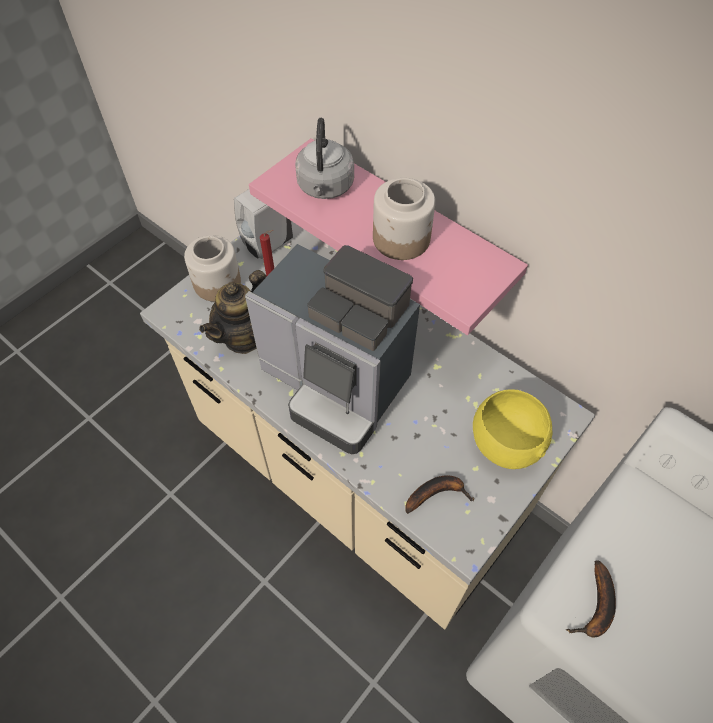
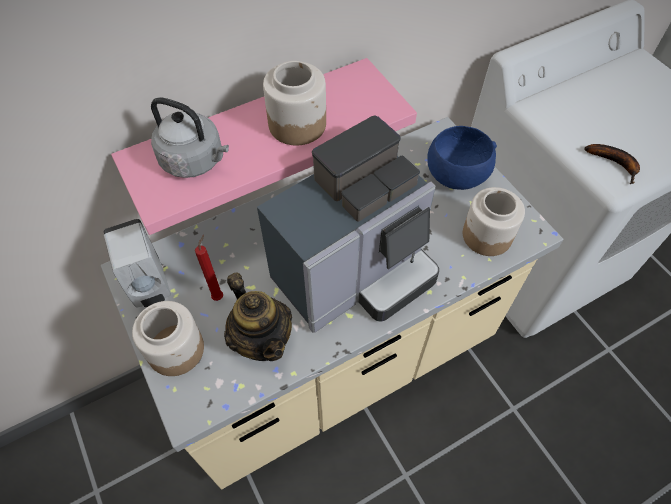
camera: 70 degrees left, 0 degrees up
(437, 493) = (487, 235): banana -> jar
(504, 442) = (454, 176): yellow bowl -> blue bowl

